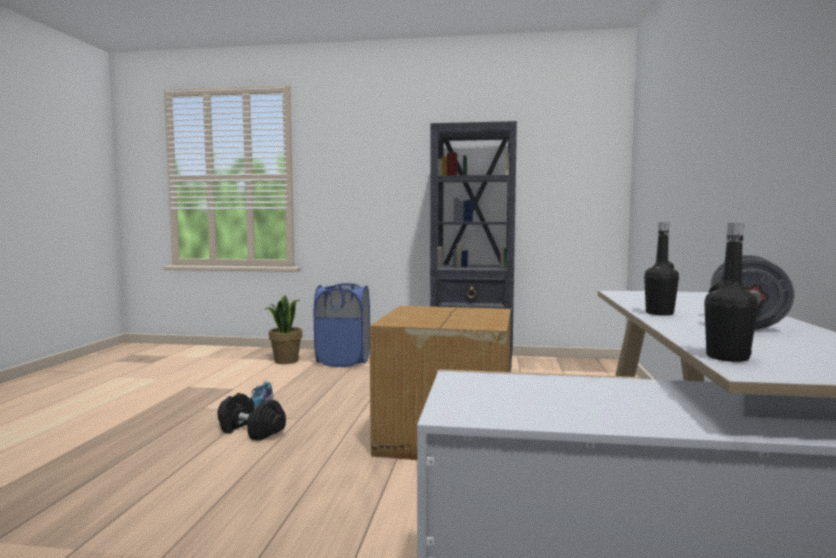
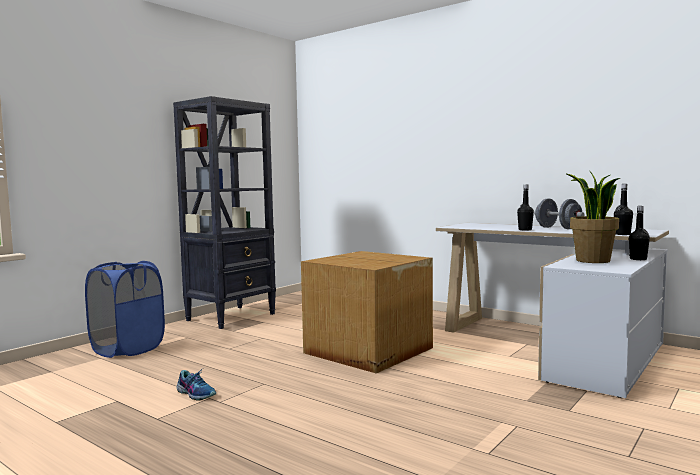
camera: 60 degrees left, 0 degrees up
(251, 431) = (266, 403): black dumbbell -> none
(285, 361) = (66, 369): potted plant -> potted plant (592, 261)
(666, 425) = (638, 259): none -> black bottle

